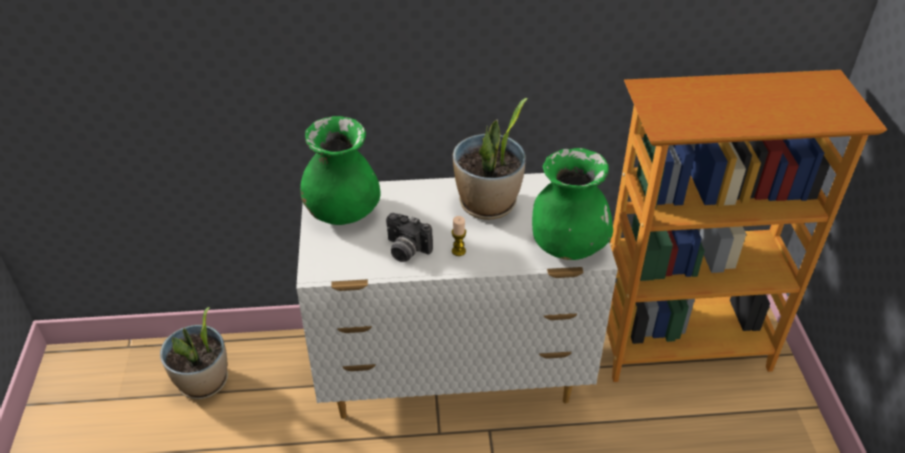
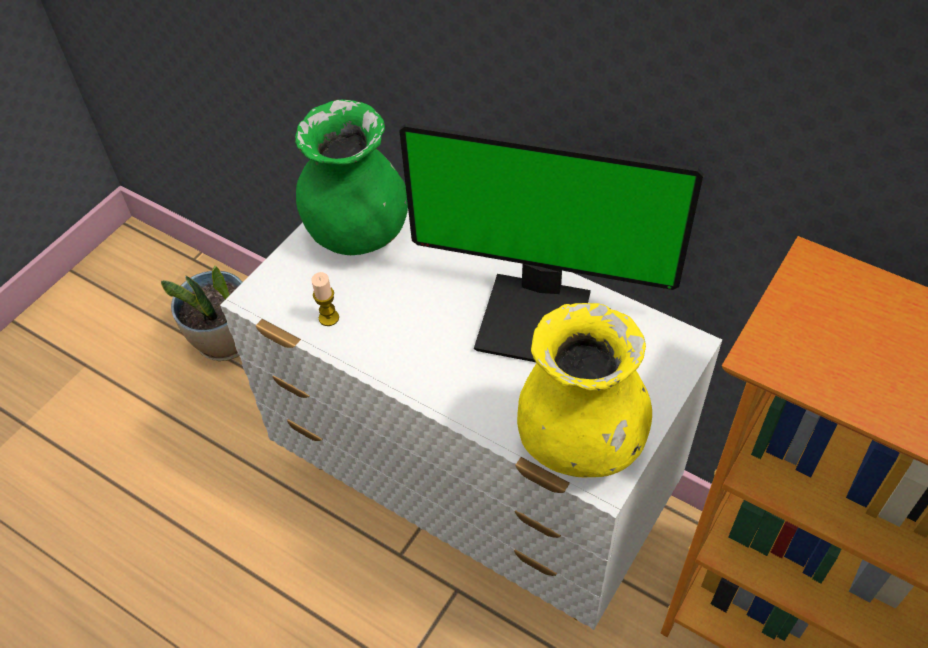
camera: 40 degrees right, 10 degrees up
(405, 251) = (376, 326): camera -> none
(458, 251) = (436, 364): candle -> candle (329, 318)
(488, 204) = (536, 317): potted plant -> monitor
(567, 245) = (580, 439): green vase -> yellow vase

